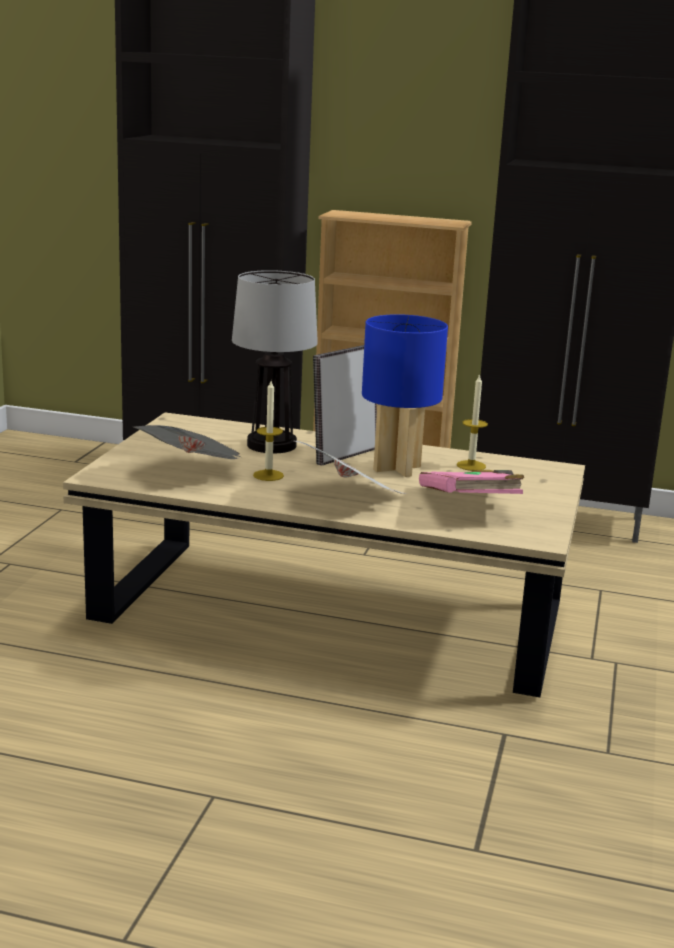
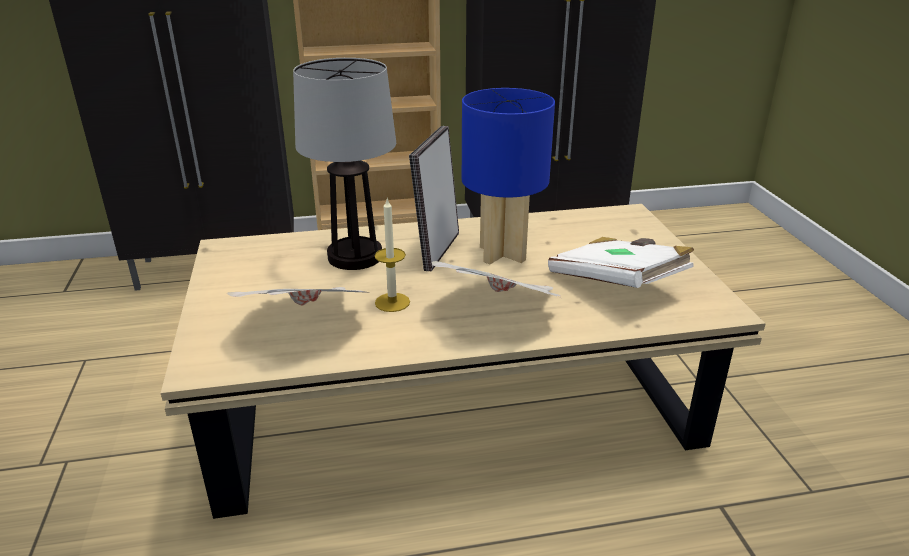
camera: 25 degrees left, 10 degrees up
(470, 505) = (616, 284): pink book -> white book
(471, 465) = (559, 231): candle -> none

